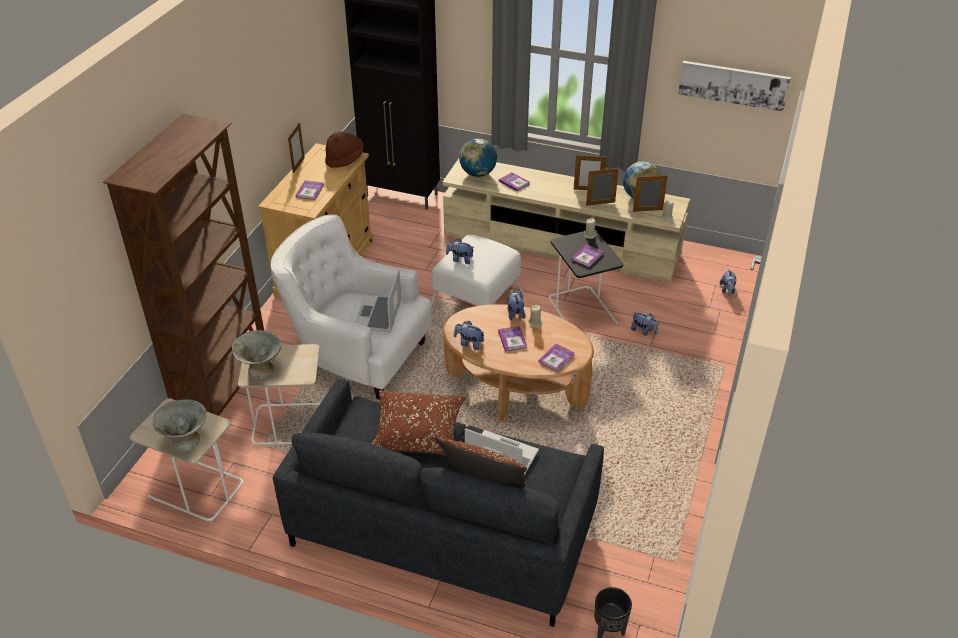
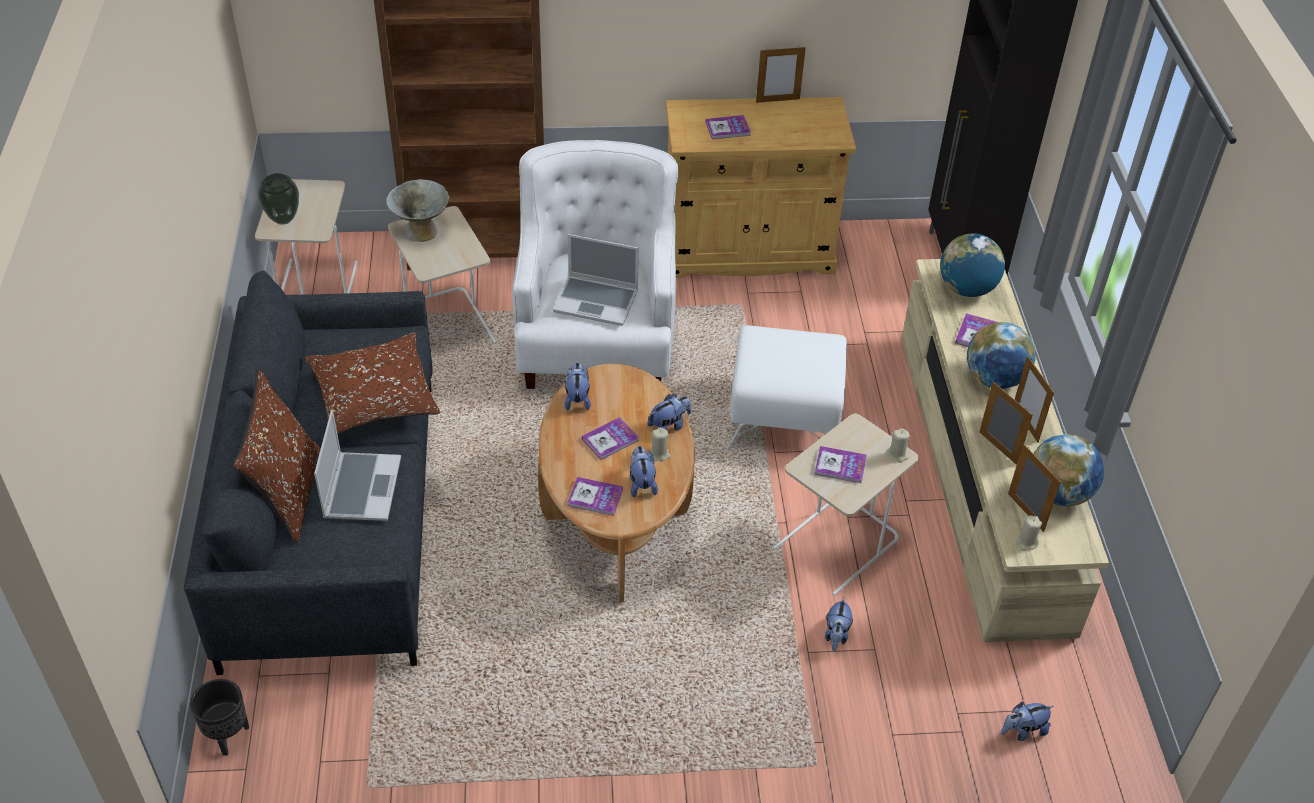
camera: 65 degrees right, 5 degrees up
(186, 441) = (284, 219): grey bowl -> vase
(344, 159) = (823, 133): brown hat -> none
(378, 315) = (597, 301): laptop -> laptop turned 150 degrees counterclockwise
(460, 259) = (770, 342): plush toy -> plush toy (641, 483)
(551, 188) = (994, 379): none -> globe
(582, 310) = (837, 545): black side table -> beige side table
(733, 84) = (1237, 436): picture -> none

